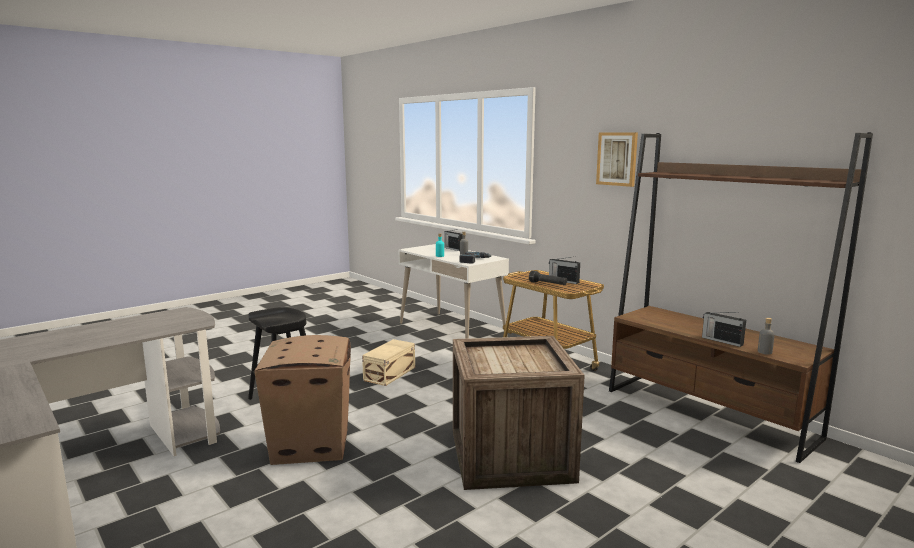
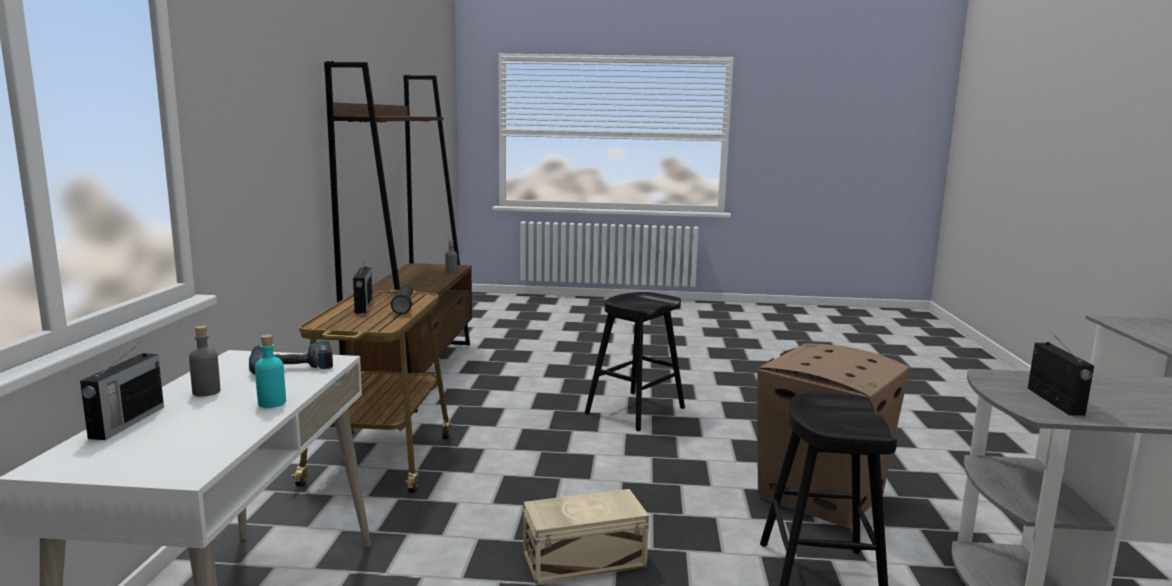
camera: 135 degrees left, 0 degrees up
(513, 457) = (635, 411): crate -> black stool
(617, 159) = (286, 98): picture -> none
(721, 341) = (441, 280): radio -> radio (1055, 402)

